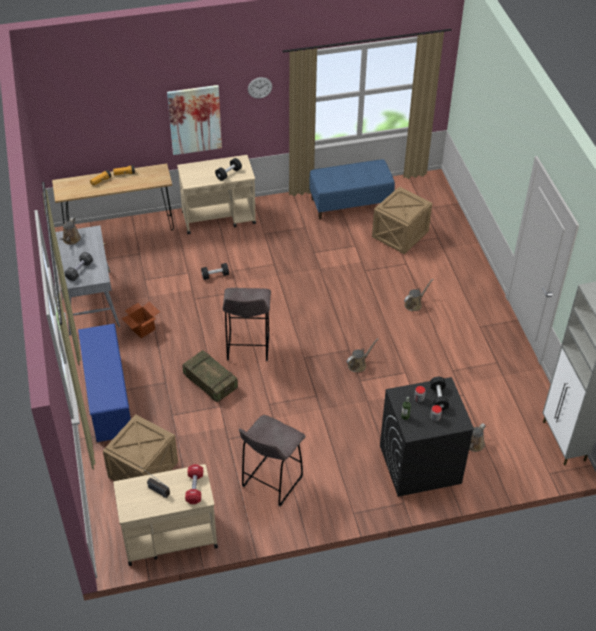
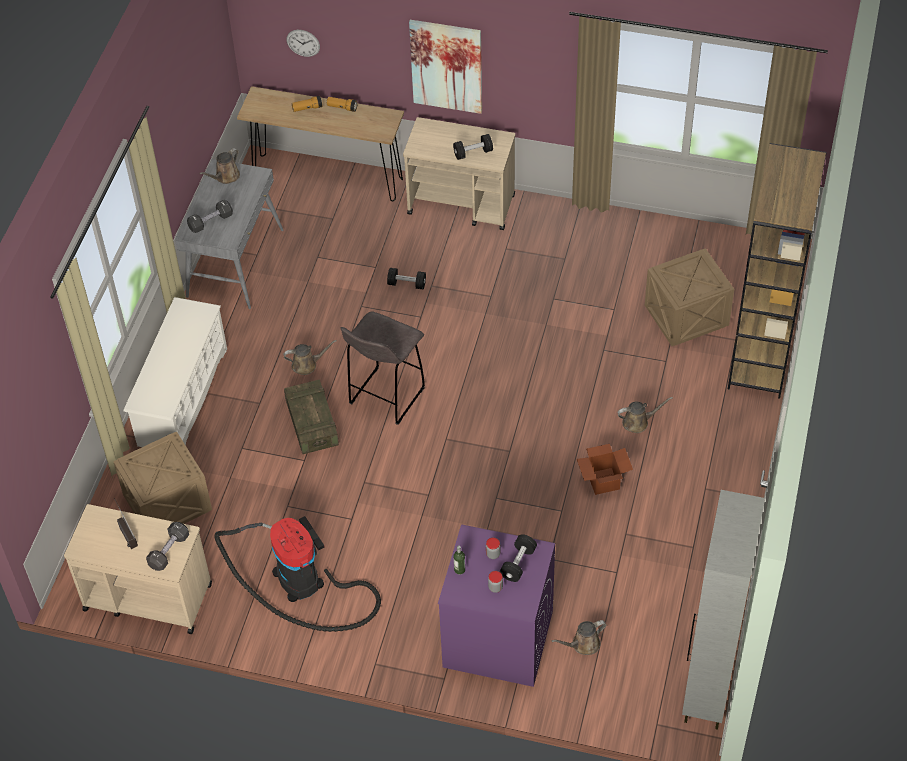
camera: 30 degrees right, 5 degrees up
(108, 398) = (182, 397): blue shoe rack -> white shoe rack
(142, 329) = (275, 322): cardboard box -> cardboard box (603, 481)
(194, 488) = (169, 551): red dumbbell -> black dumbbell
(260, 87) = (540, 50): wall clock -> wall clock (303, 43)
(271, 483) = (302, 583): grey stool -> vacuum cleaner
(350, 203) = (649, 245): blue bench -> none
(358, 364) = (509, 475): brown watering can -> brown watering can (307, 365)
(419, 464) = (497, 639): black washing machine -> purple washing machine
(458, 241) = (761, 355): none -> brown bookcase

